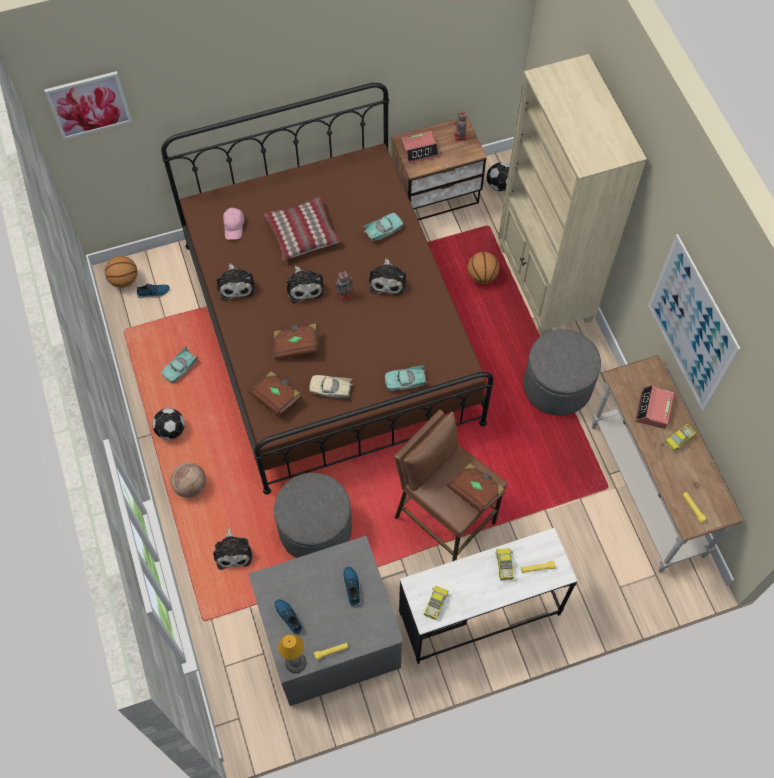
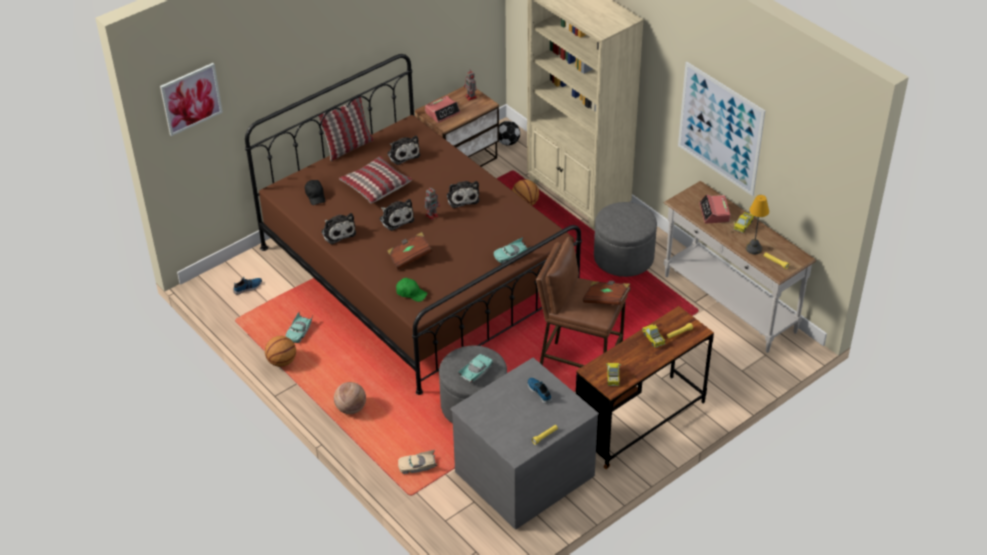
camera: 20 degrees left, 20 degrees down
(124, 280) = (217, 286): basketball -> basketball (282, 361)
(171, 430) = (313, 376): football -> none
(233, 551) = (411, 441): plush toy -> plush toy (403, 154)
(234, 226) = (315, 196): pink cap -> black cap
(276, 397) = (411, 293): brown book -> green cap
(289, 617) = (499, 425): shoe -> none
(295, 662) = (519, 451): table lamp -> table lamp (753, 248)
(296, 169) = (348, 147): none -> pillow
(331, 389) = (453, 276): beige toy car -> beige toy car (417, 466)
(383, 230) = (441, 168): turquoise toy car -> turquoise toy car (476, 372)
(479, 614) = (640, 421): white desk -> brown desk

